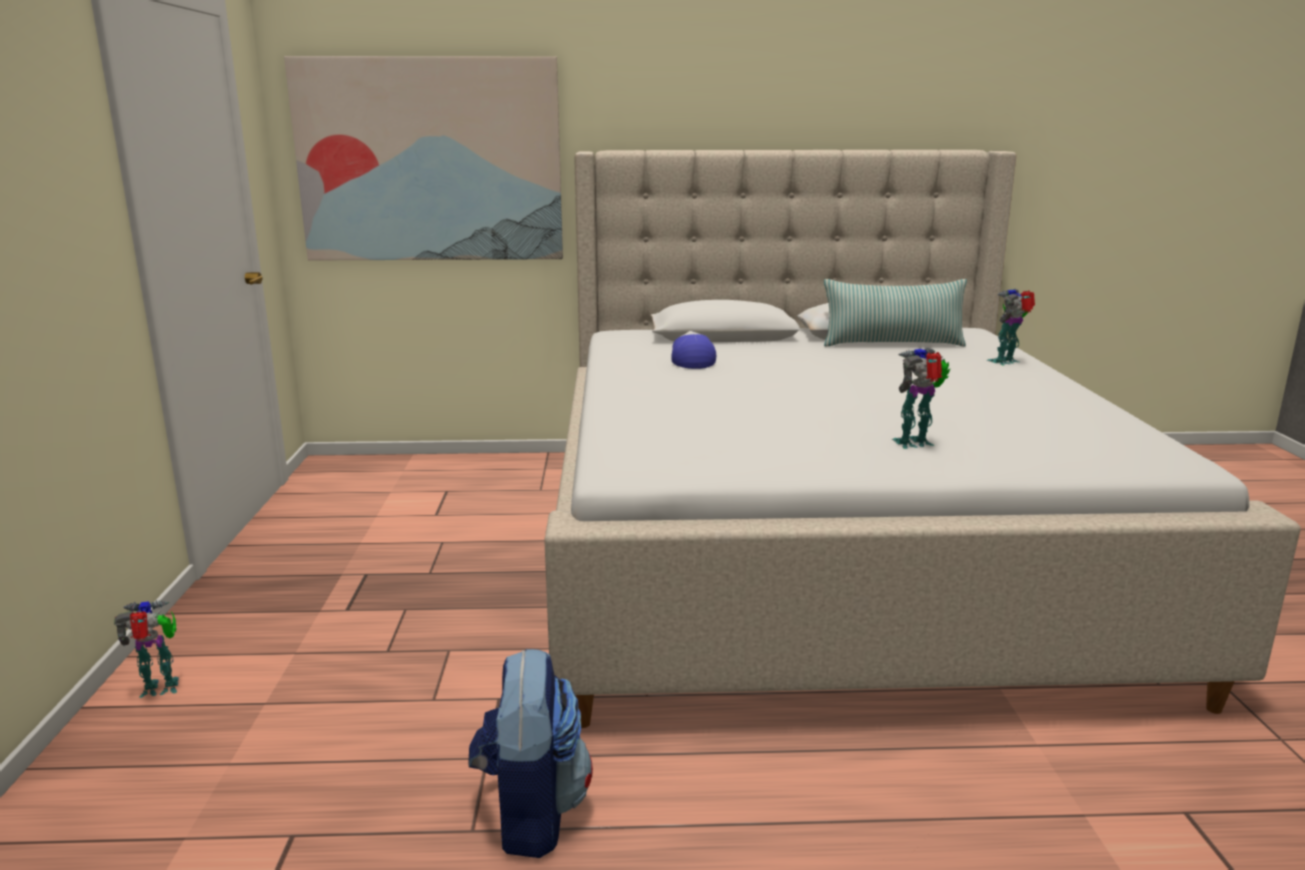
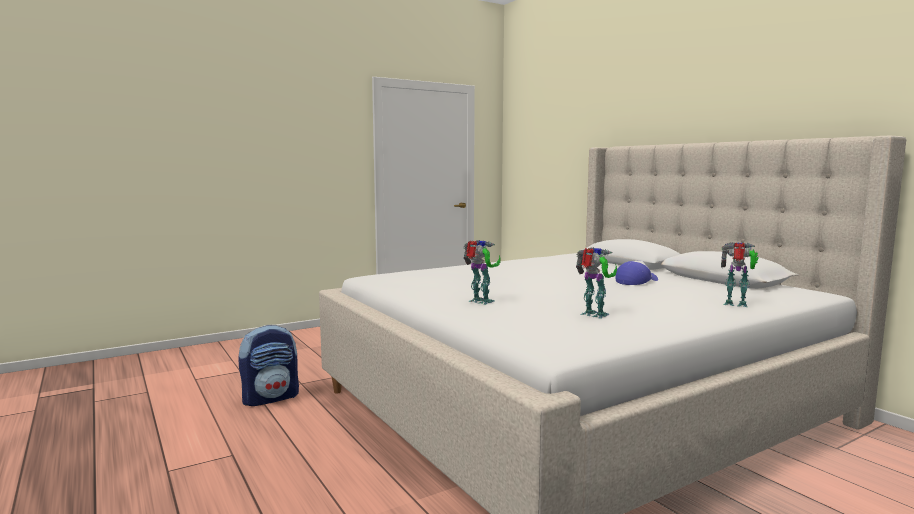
camera: 60 degrees right, 10 degrees down
(162, 689) = (306, 335): toy robot -> toy robot (594, 315)
(430, 160) = (550, 155): picture -> none
(691, 360) = (560, 264): cap -> cap (636, 281)
(892, 344) = (708, 284): pillow -> none

